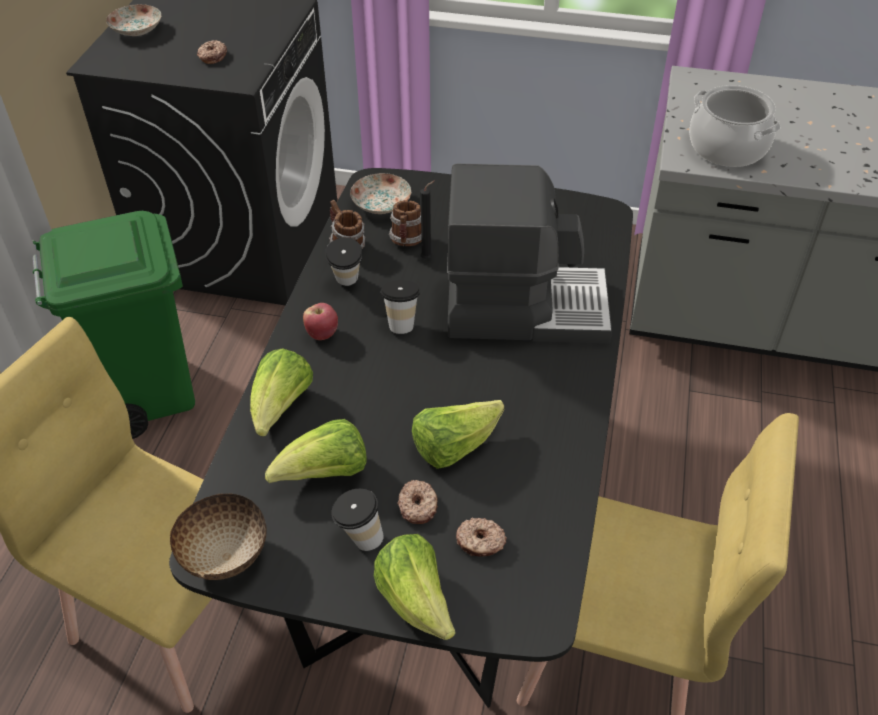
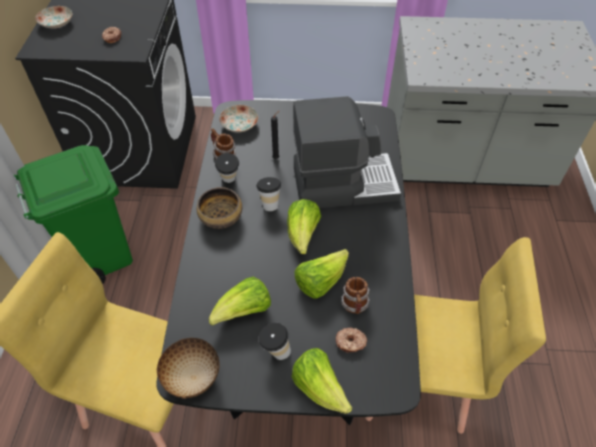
camera: 10 degrees left, 5 degrees up
(281, 408) = (206, 271): lettuce -> lettuce (303, 235)
(322, 334) = (221, 217): apple -> bowl
(407, 241) = (261, 148): mug -> mug (355, 305)
(418, 506) = (307, 324): donut -> none
(728, 147) = (445, 66): cooking pot -> none

